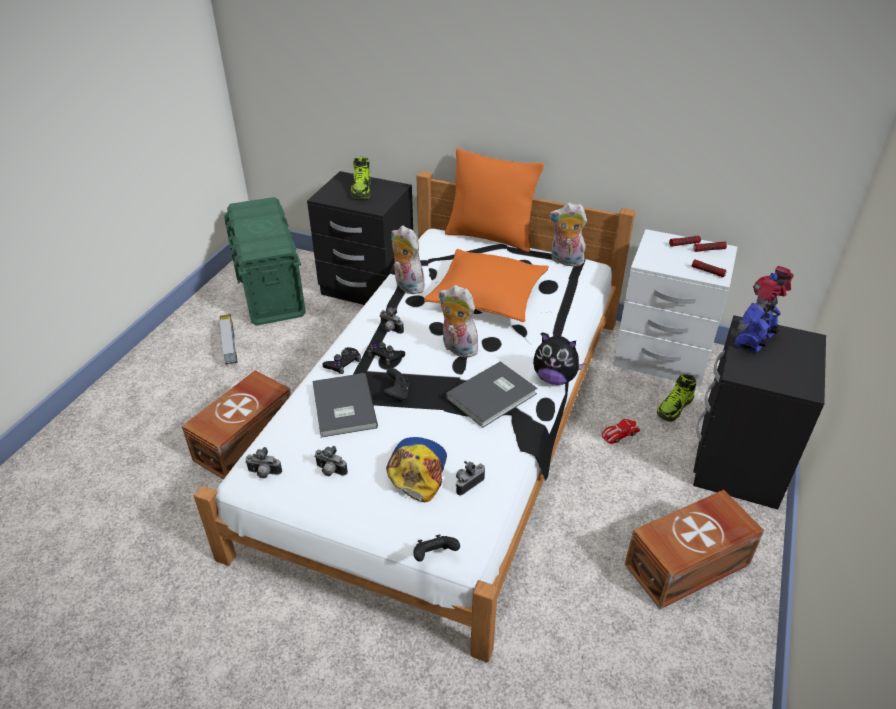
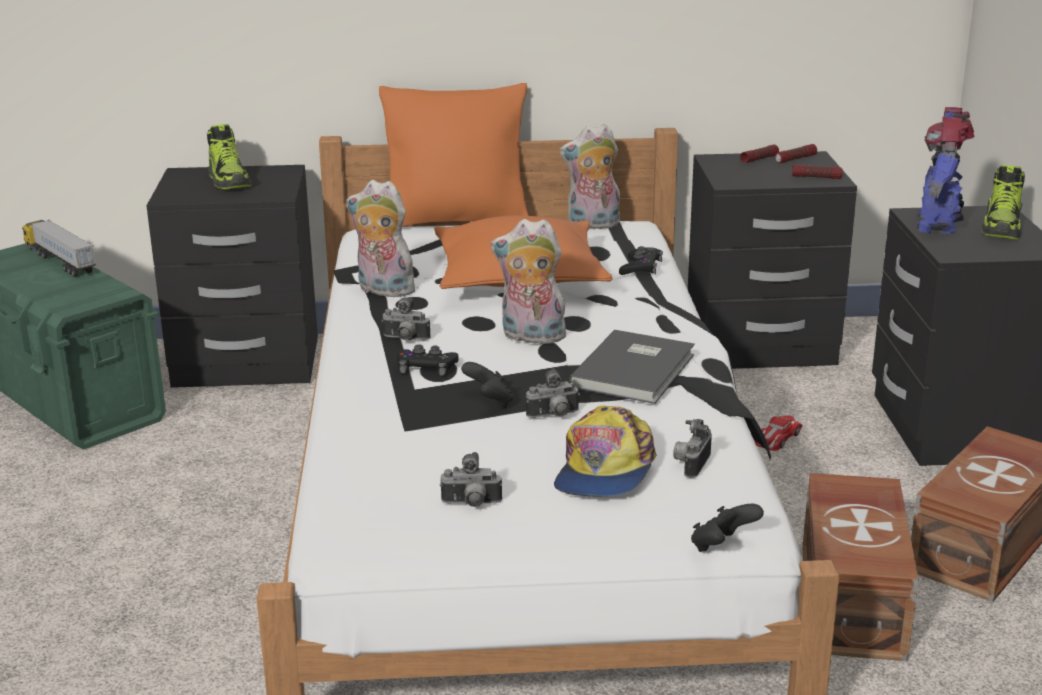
camera: 25 degrees left, 15 degrees down
(229, 345) = (54, 485): toy truck -> toy truck (60, 261)
(247, 440) = (197, 594): brown storage box -> brown storage box (854, 599)
(264, 473) = (365, 534): camera -> camera (554, 416)
(342, 408) = (418, 435): grey book -> none
(343, 363) = (367, 389): black game controller -> black game controller (641, 268)
(417, 470) = (604, 470): cap -> cap turned 150 degrees counterclockwise
(555, 378) = (700, 337): plush toy -> none
(661, 356) = (759, 346): white nightstand -> black nightstand
(674, 407) = (824, 394): shoe -> shoe (1002, 228)

